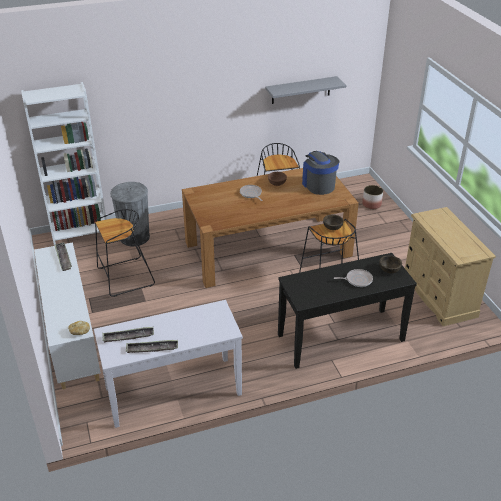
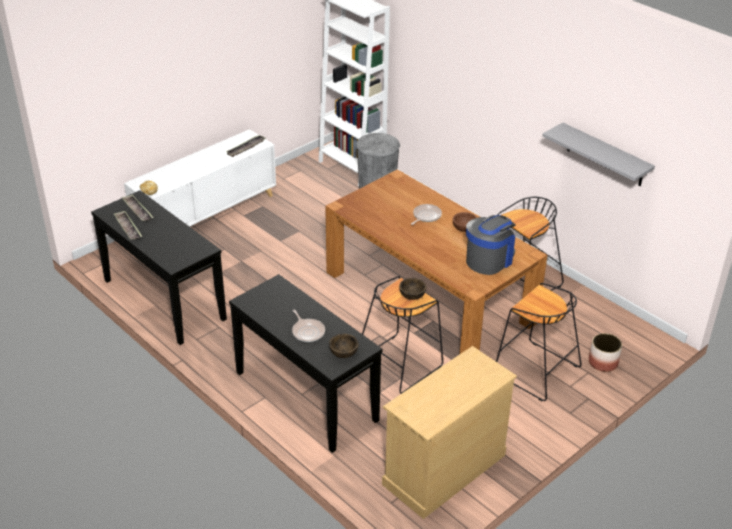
camera: 65 degrees right, 0 degrees up
(124, 277) = (307, 216): black stool -> black stool (535, 370)
(173, 391) = (163, 300): white console table -> black console table

